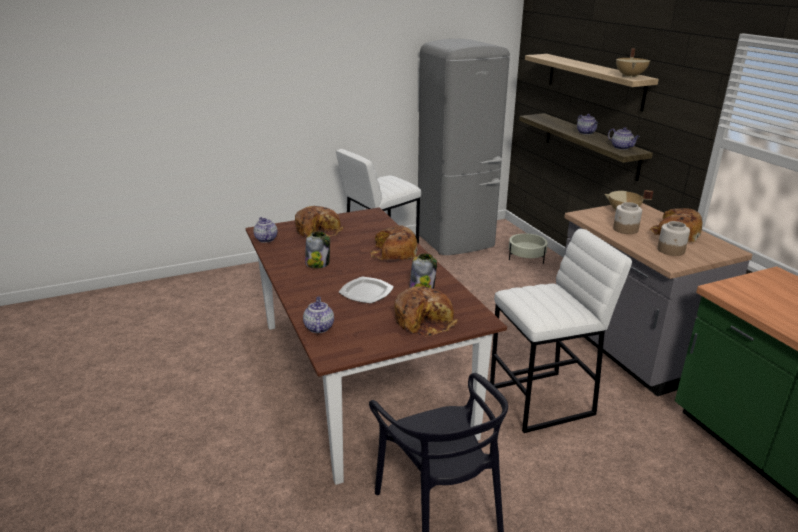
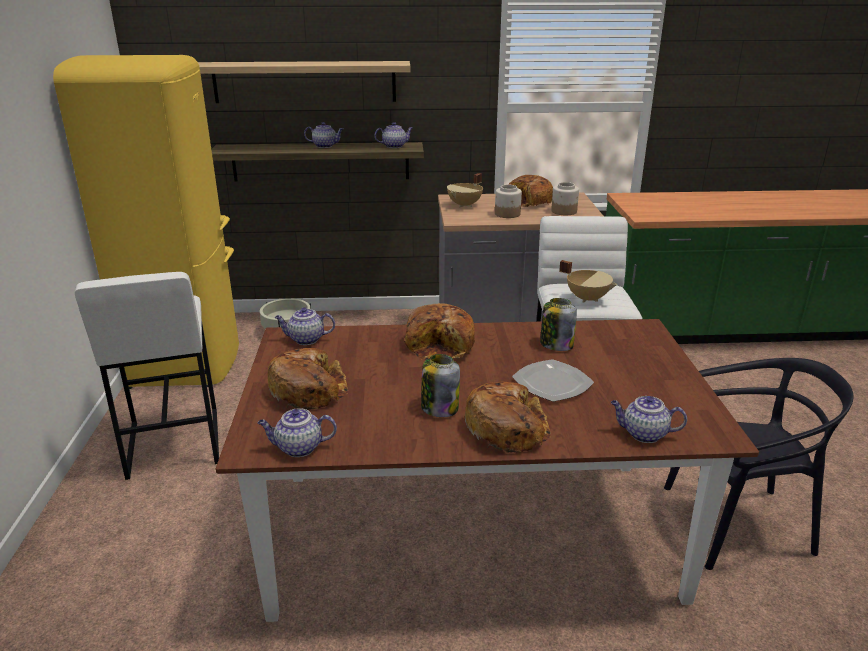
camera: 70 degrees left, 0 degrees up
(372, 218) = (305, 339): none -> teapot
(424, 320) = (638, 358): bread -> bread (508, 428)
(457, 241) = (189, 363): grey fridge -> yellow fridge
(630, 76) = (388, 63): beige cooking pot -> beige cooking pot (587, 298)

